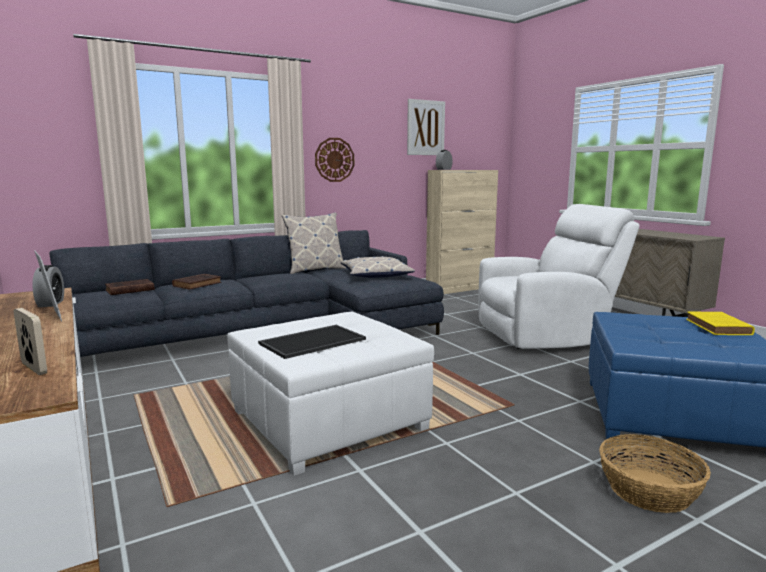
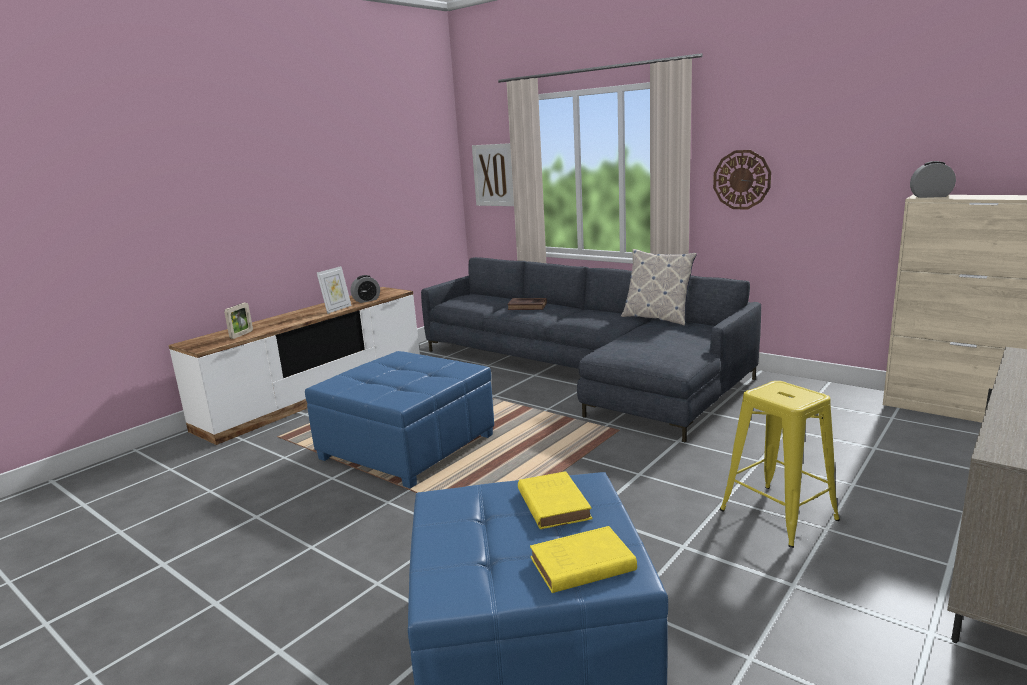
camera: 70 degrees right, 5 degrees up
(128, 290) = (488, 300): brown book -> none
(313, 341) = (384, 375): tray -> none
(328, 421) = (406, 447): white ottoman -> blue ottoman
(376, 275) = (664, 342): pillow -> none
(425, 128) = (917, 121): picture -> picture (493, 175)
(546, 337) = (778, 515): white armchair -> yellow stool
(641, 324) = (553, 503): none -> yellow book
(649, 491) = (327, 620): basket -> none

